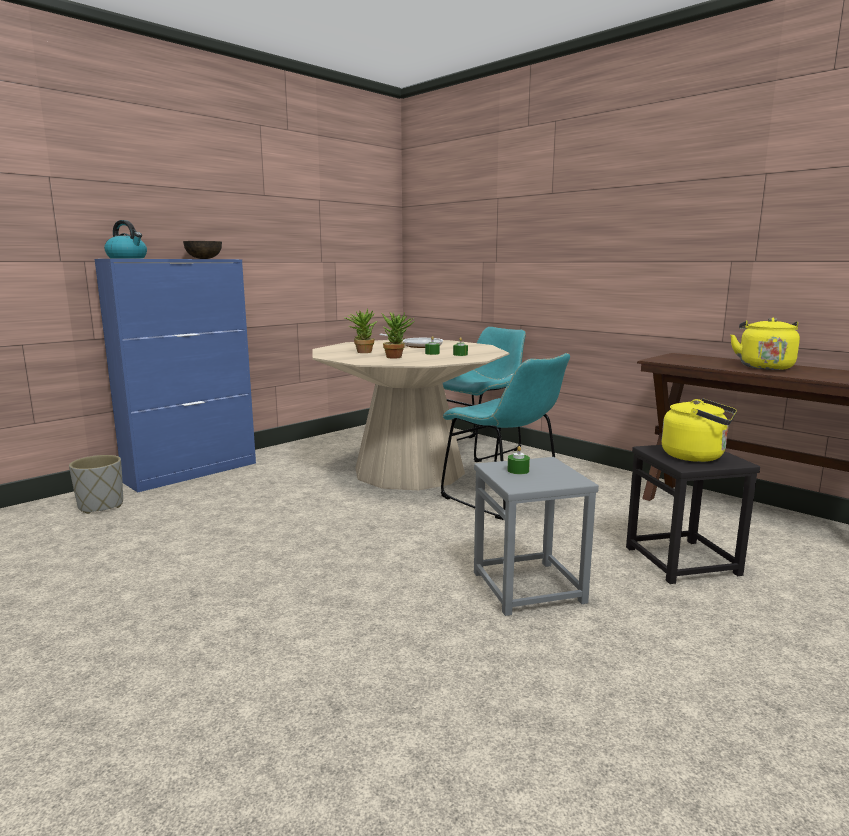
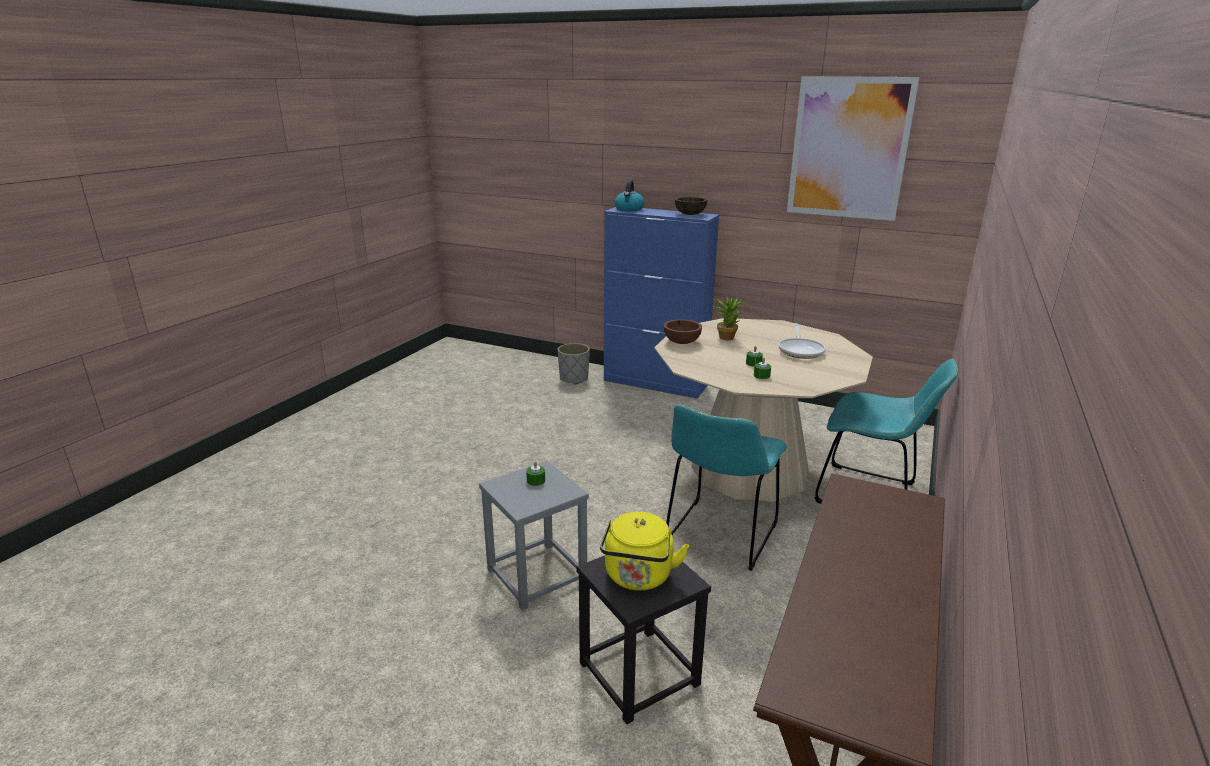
camera: 70 degrees right, 10 degrees up
(318, 192) = (849, 148): none -> picture
(355, 359) = (682, 342): none -> brown bowl
(397, 357) = (712, 354): potted plant -> none
(764, 367) = (874, 571): yellow kettle -> none

